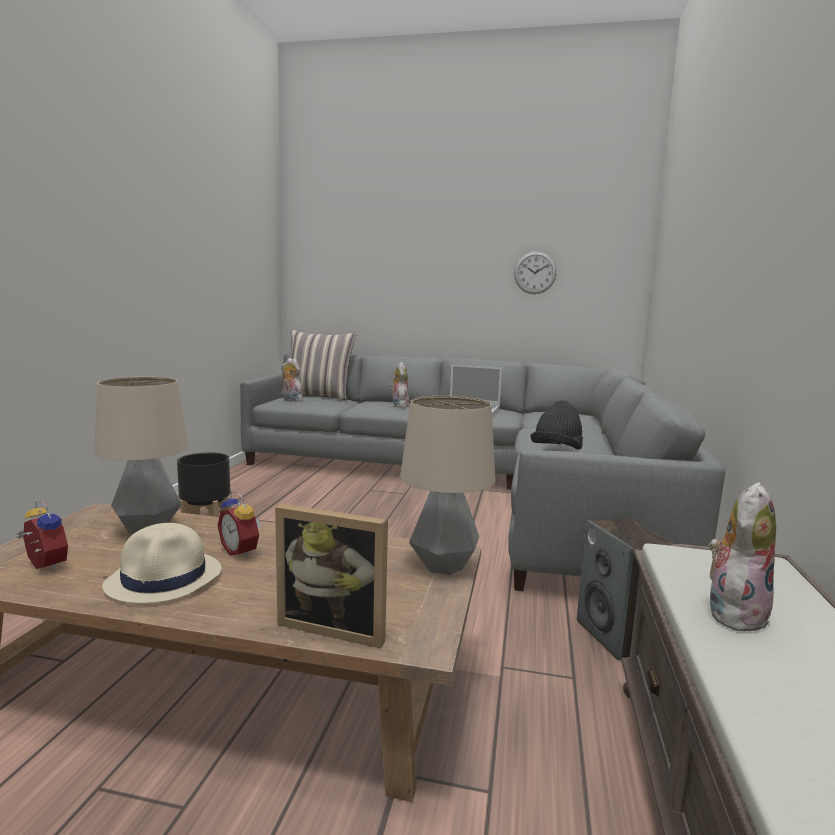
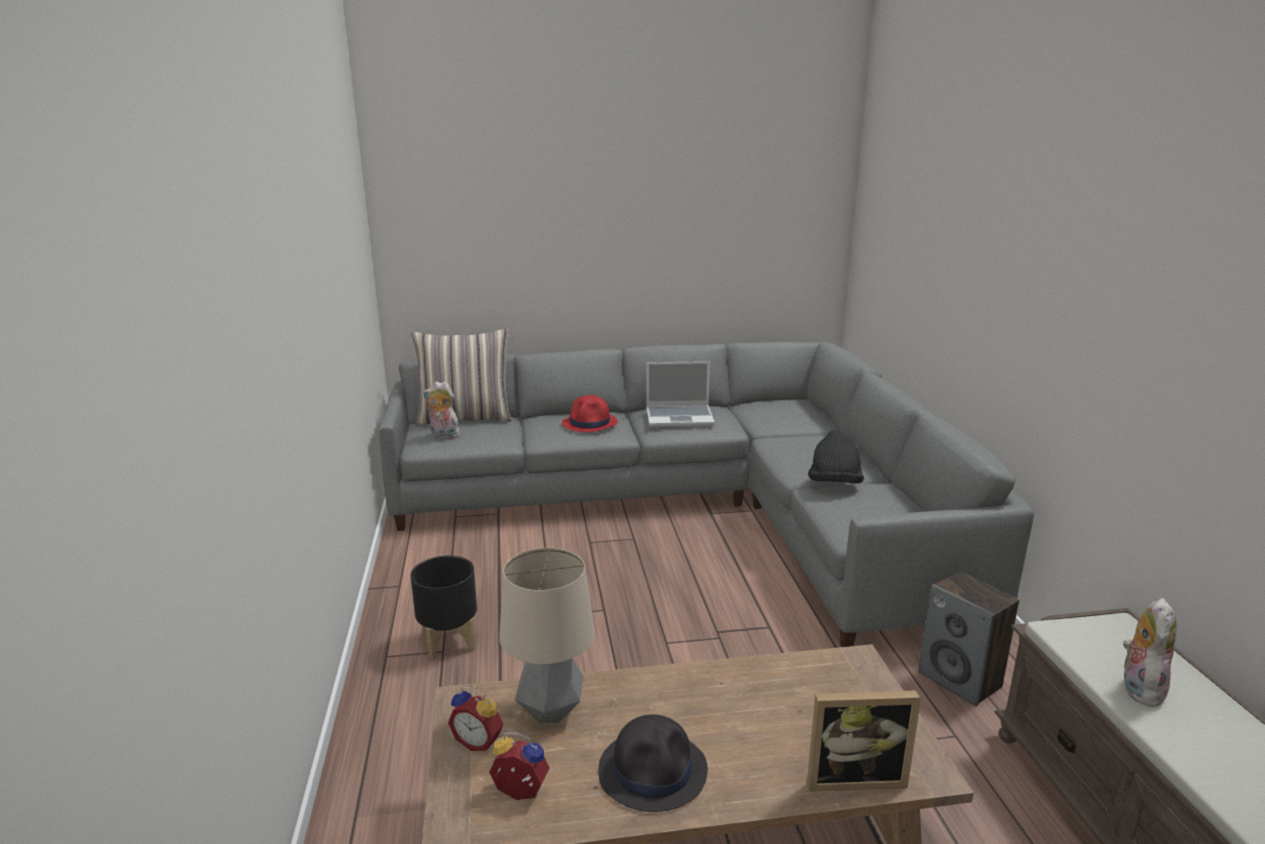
camera: 20 degrees left, 10 degrees up
(165, 578) = (653, 770): beige hat -> black hat
(242, 551) = (679, 714): alarm clock -> alarm clock (479, 741)
(399, 405) = (590, 423): plush toy -> red hat
(443, 566) = (865, 679): table lamp -> none
(535, 273) = (723, 228): wall clock -> none

